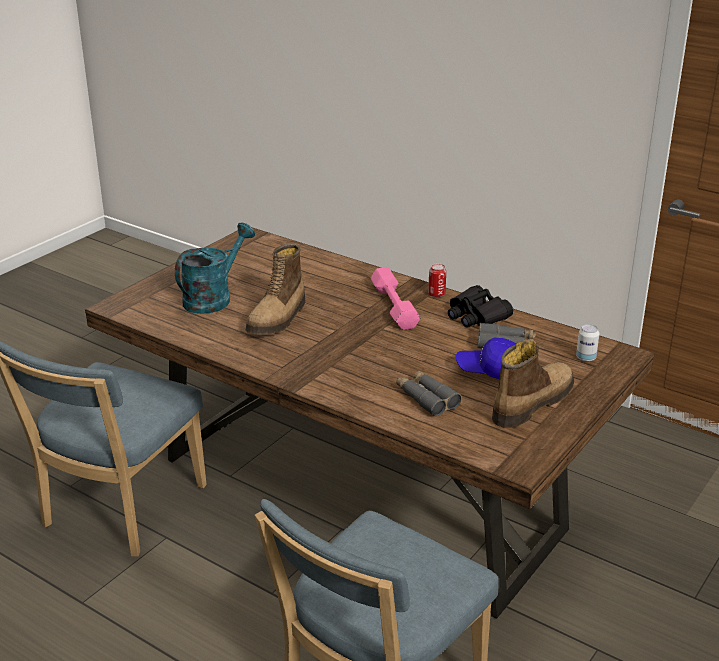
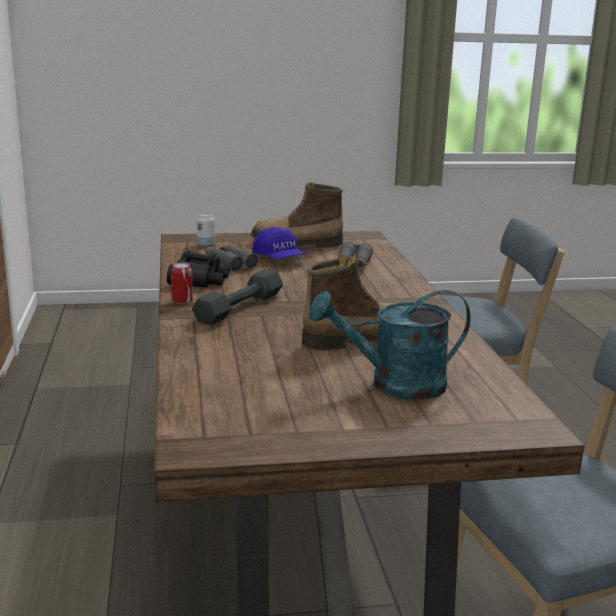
camera: 135 degrees left, 10 degrees down
(393, 306) = (239, 308): pink dumbbell -> grey dumbbell

